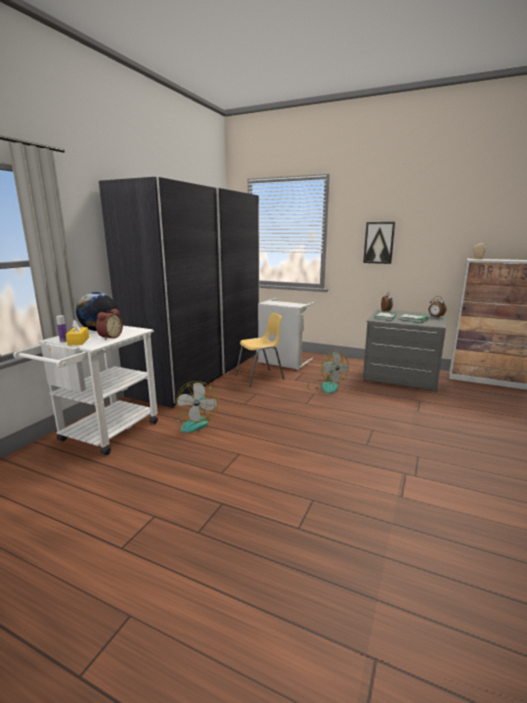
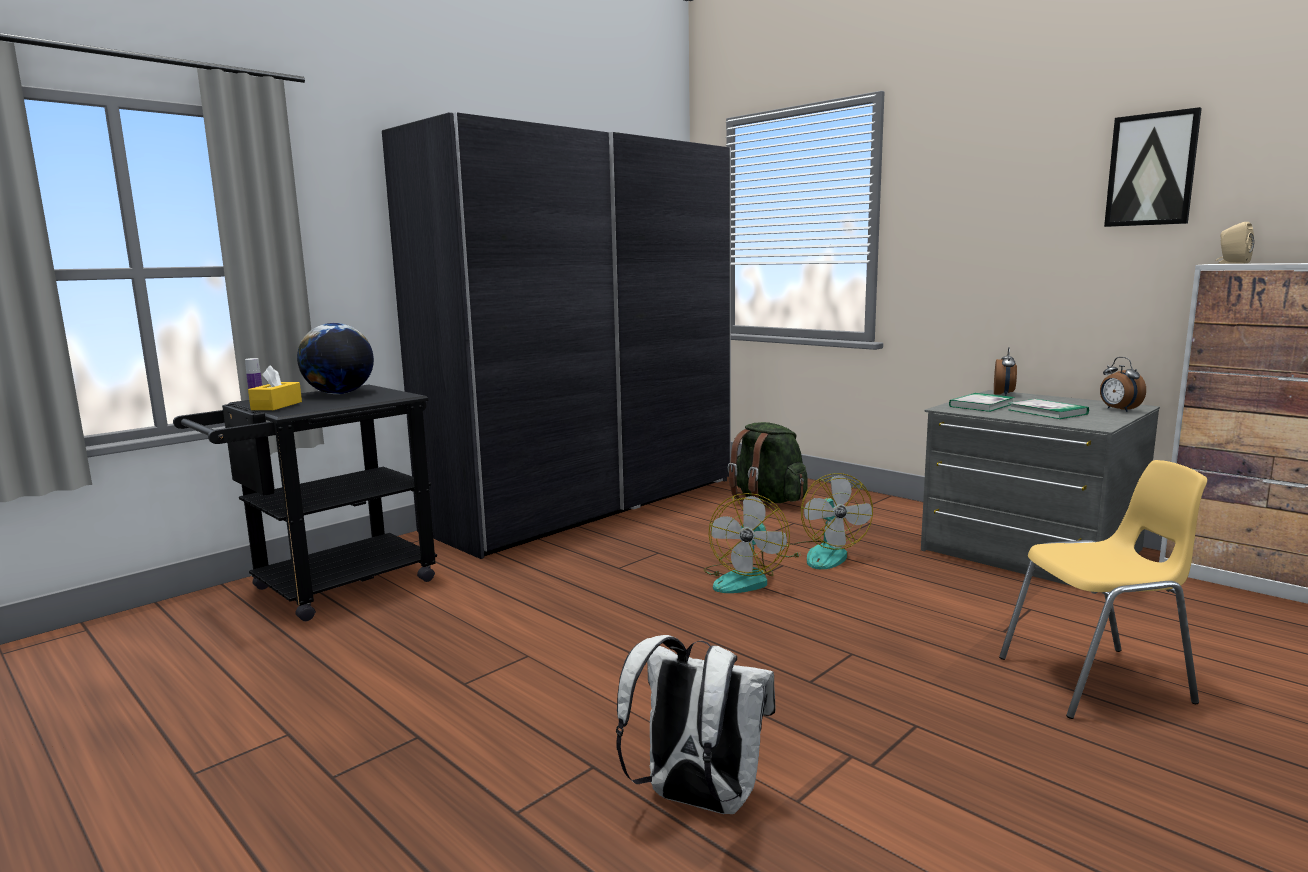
camera: 20 degrees right, 5 degrees down
(103, 435) = (329, 589): white cart -> black cart
(109, 337) = (335, 403): alarm clock -> none
(195, 422) = (498, 589): fan -> fan (744, 579)
(260, 377) = (694, 523): yellow chair -> yellow chair (1097, 681)
(283, 362) = (767, 500): grey laundry basket -> green backpack
(364, 505) = (696, 800): none -> white backpack
(379, 242) = (992, 235): picture -> picture (1151, 170)

